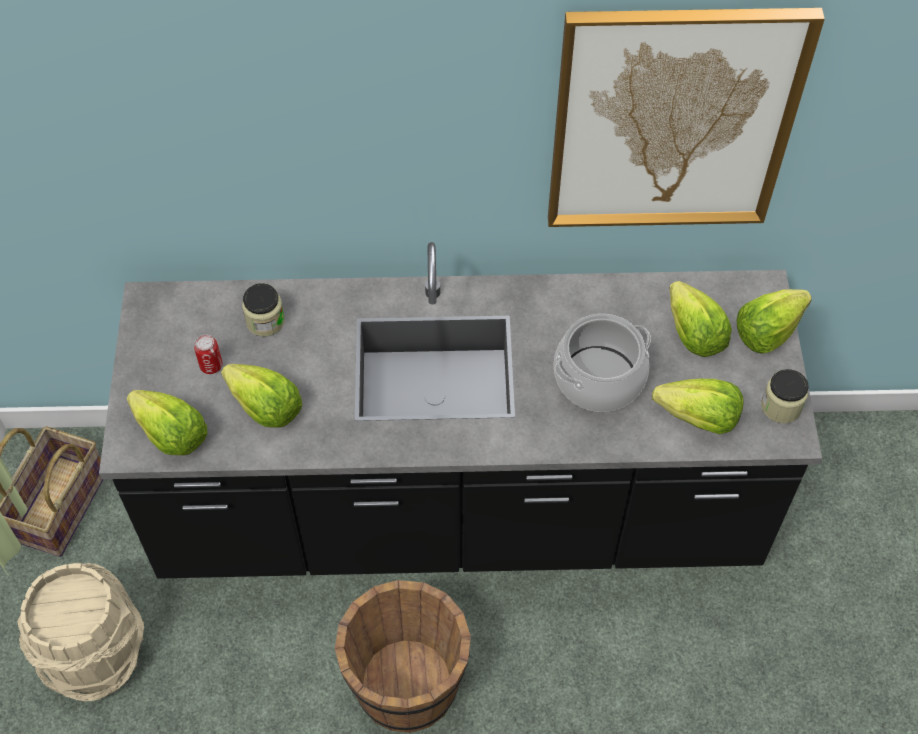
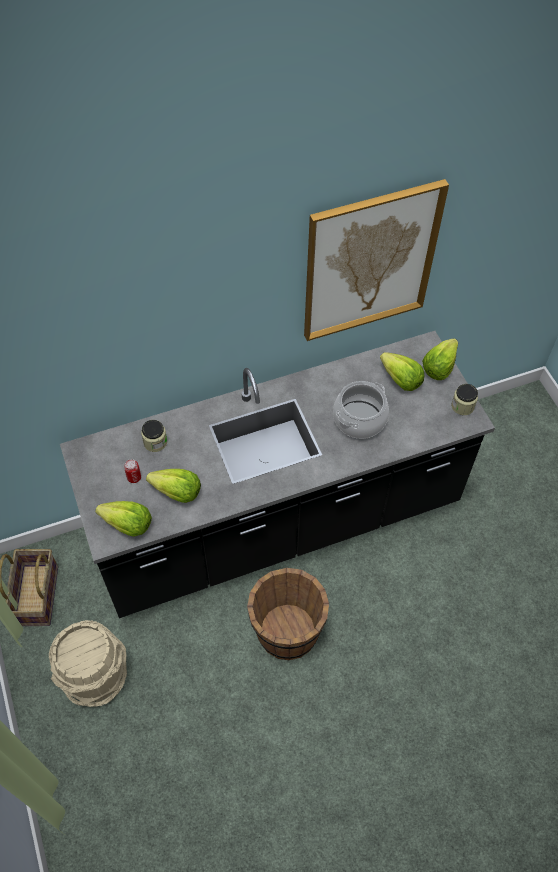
camera: 20 degrees left, 0 degrees up
(698, 418) = (422, 425): lettuce -> none

